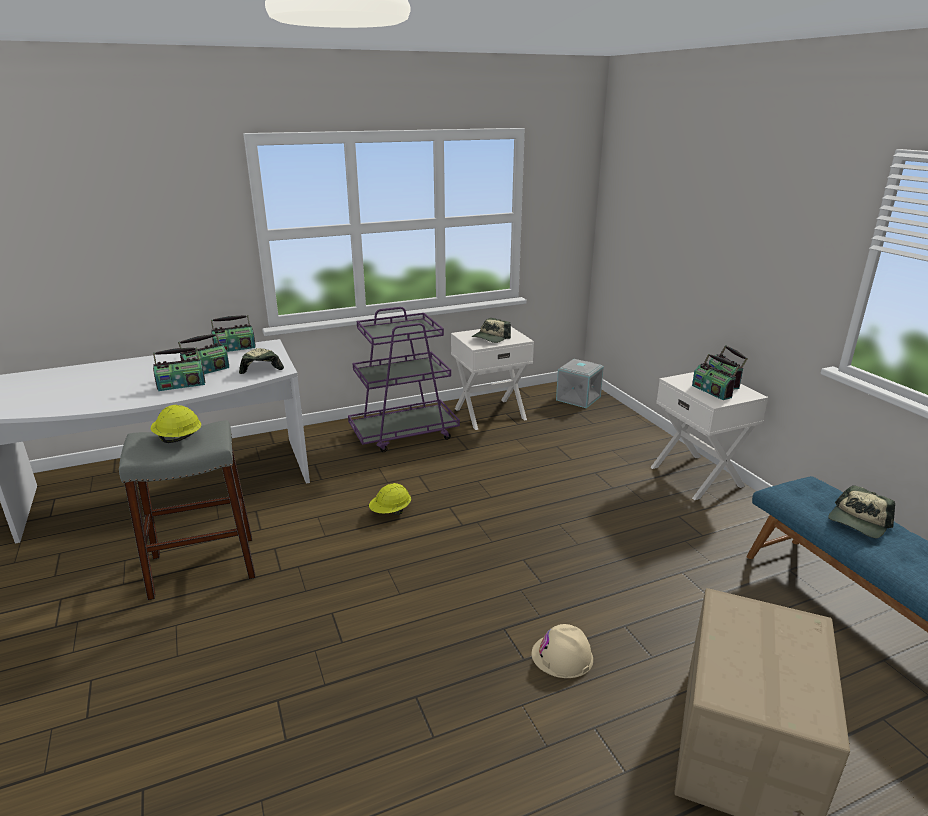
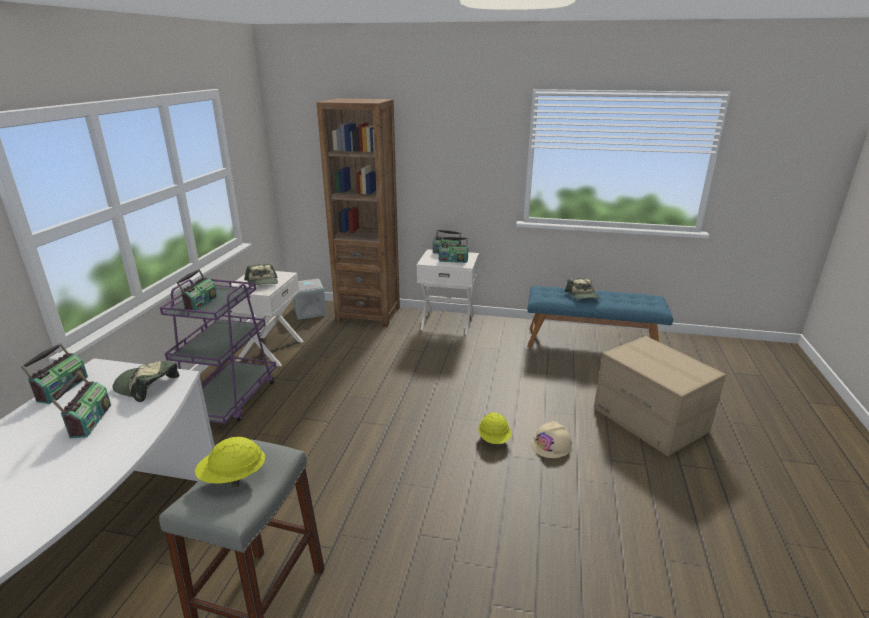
camera: 55 degrees left, 0 degrees up
(181, 385) = (98, 446): radio -> radio (200, 303)
(391, 512) = (329, 452): yellow hard hat -> yellow hard hat (494, 439)
(625, 426) = (368, 314): none -> brown bookcase

